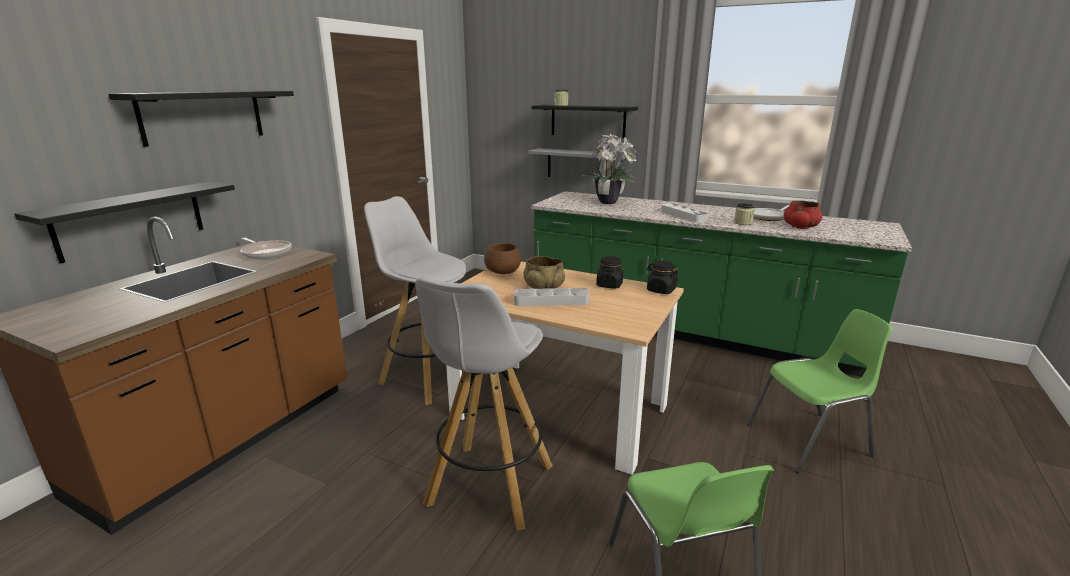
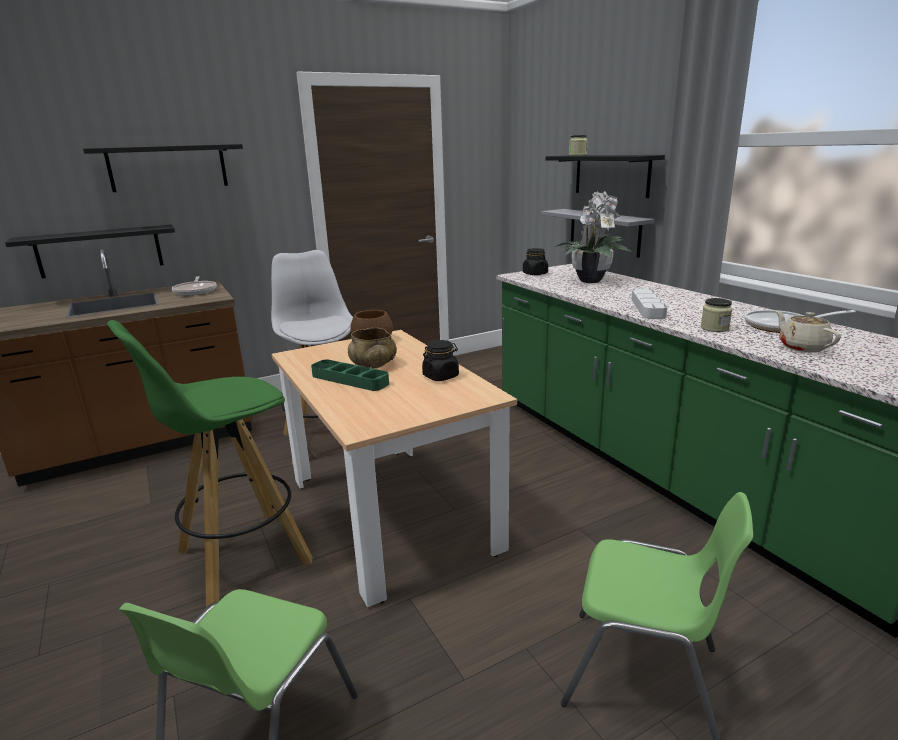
camera: 35 degrees right, 0 degrees up
(489, 487) = (241, 558): white stool -> green stool
(551, 301) = (350, 379): grey tray -> green tray
(660, 290) = (483, 395): black jar -> black jar (535, 274)
(800, 226) = (802, 347): red bowl -> beige teapot

